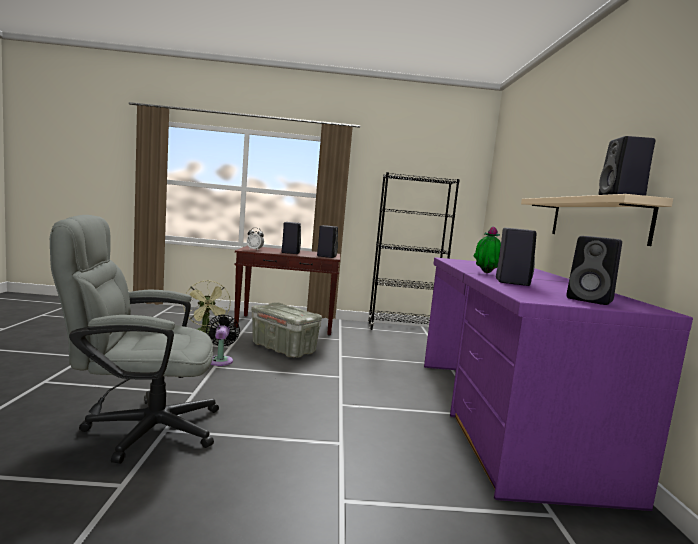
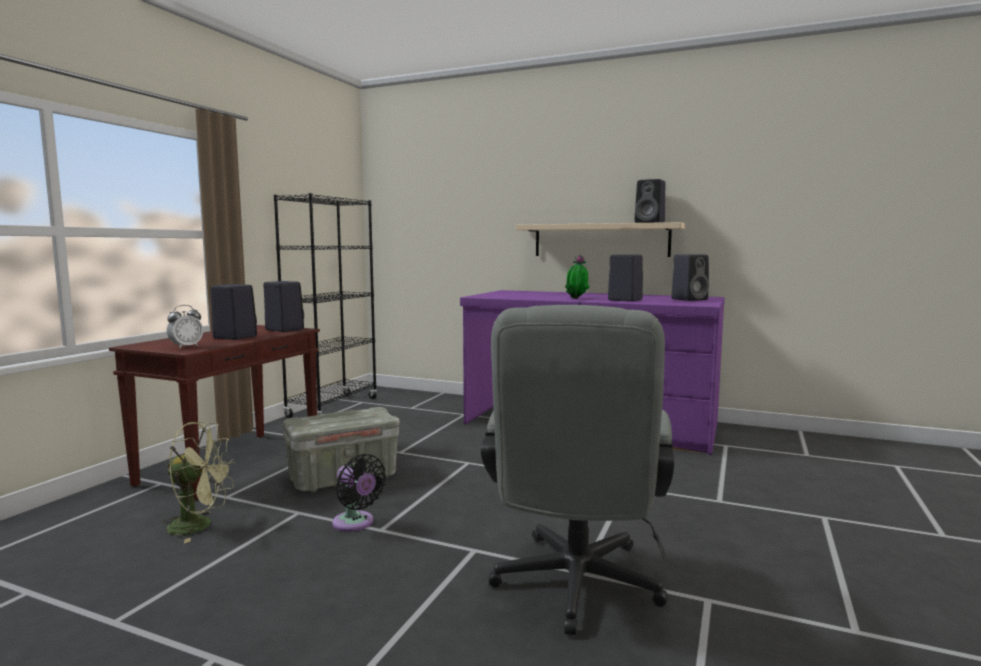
camera: 65 degrees left, 0 degrees up
(220, 360) = (355, 523): black fan -> black fan turned 150 degrees counterclockwise

